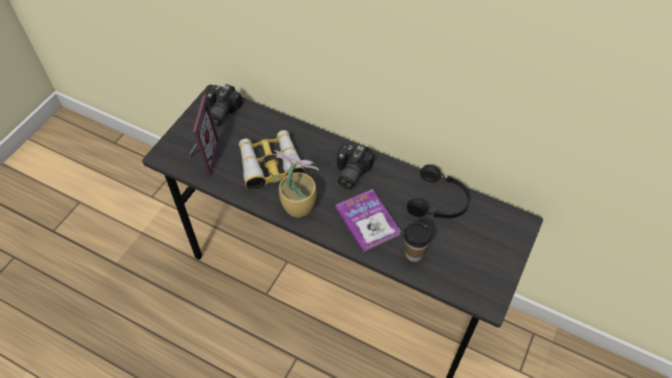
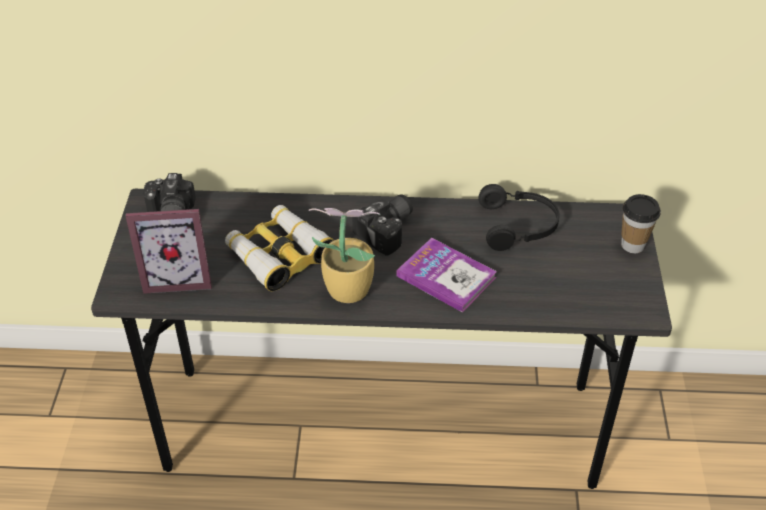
camera: 25 degrees left, 10 degrees down
(202, 157) = (178, 277): picture frame -> picture frame turned 105 degrees clockwise
(349, 173) = (389, 231): camera -> camera turned 135 degrees counterclockwise
(414, 254) = (525, 292): cup -> cup (632, 245)

